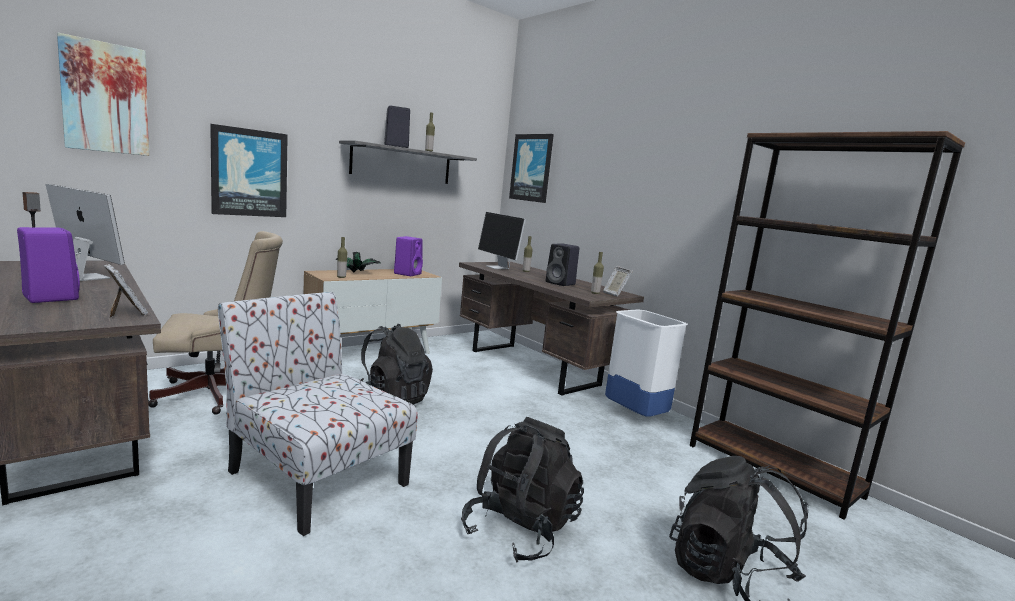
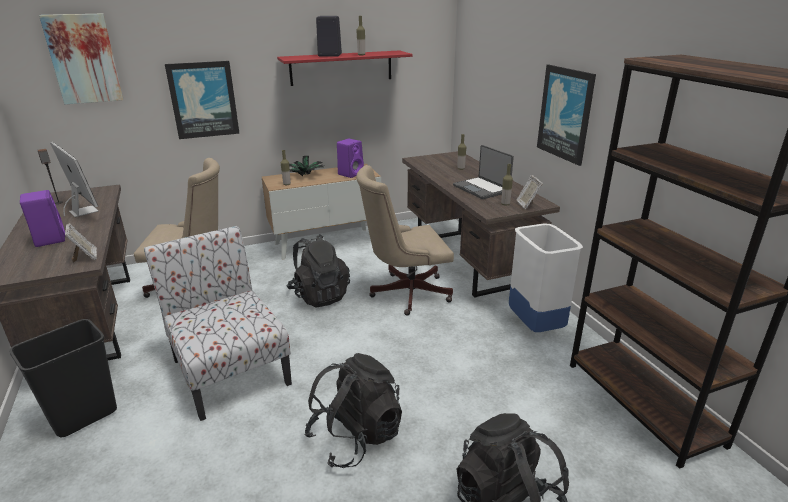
camera: 20 degrees right, 15 degrees up
(104, 553) = (84, 417): none -> black trash can
(402, 164) = (341, 68): grey shelf -> red shelf
(488, 394) = (405, 293): none -> beige office chair
(498, 267) = (436, 164): monitor -> none
(531, 168) = (475, 54): picture -> picture (565, 113)
(561, 283) = (481, 189): black speaker -> laptop

